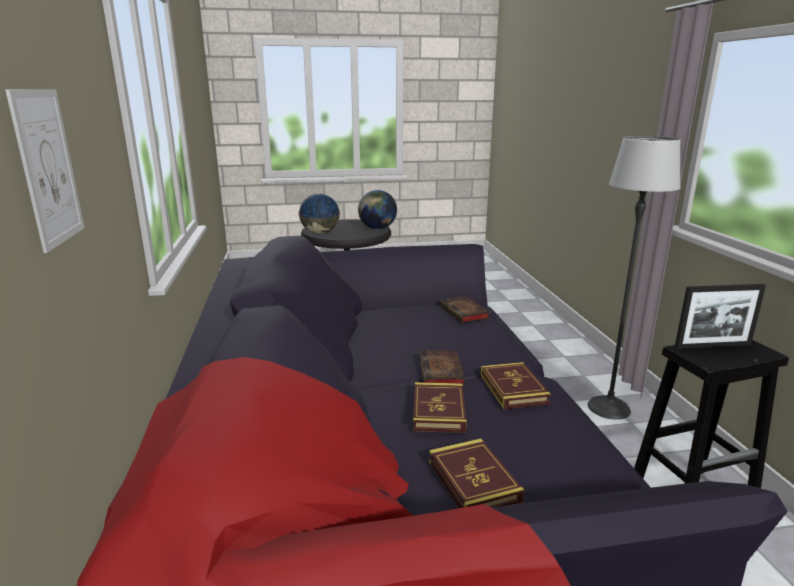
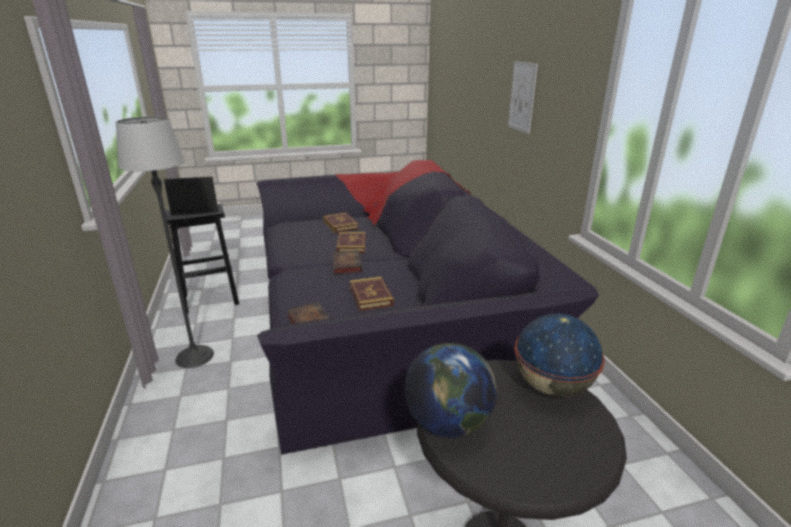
camera: 175 degrees right, 5 degrees up
(513, 389) = (303, 257): book -> book (371, 296)

